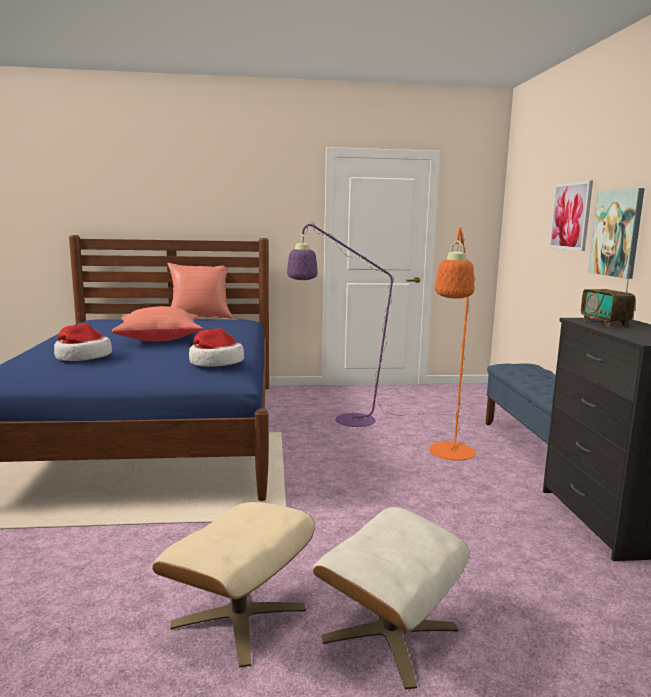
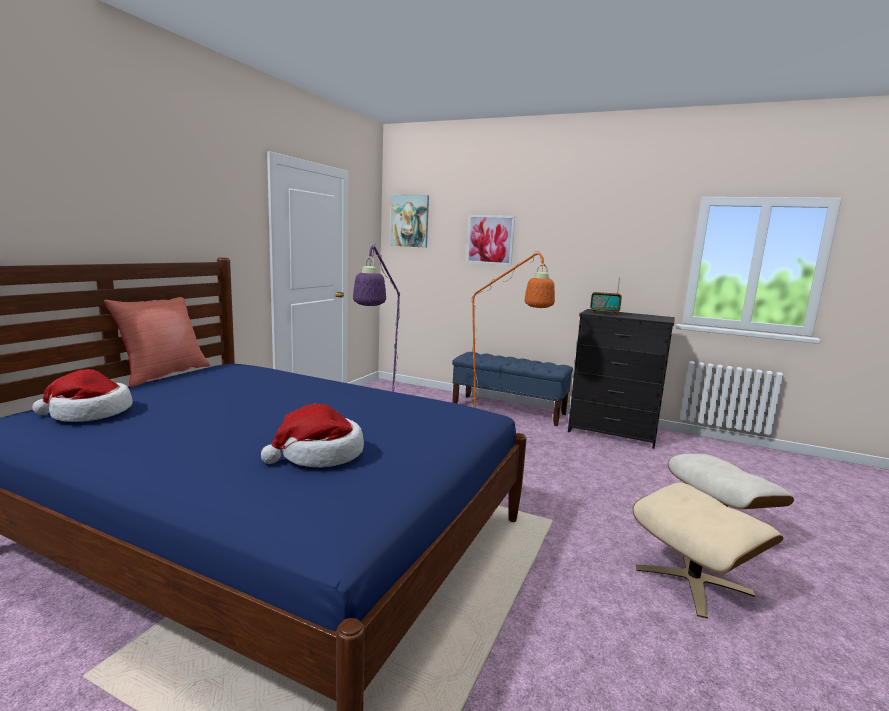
camera: 60 degrees left, 0 degrees up
(160, 339) = (283, 407): red pillow -> none
(215, 362) = (438, 407): hat -> hat (89, 413)
(617, 233) = (547, 254): picture -> picture (410, 221)

